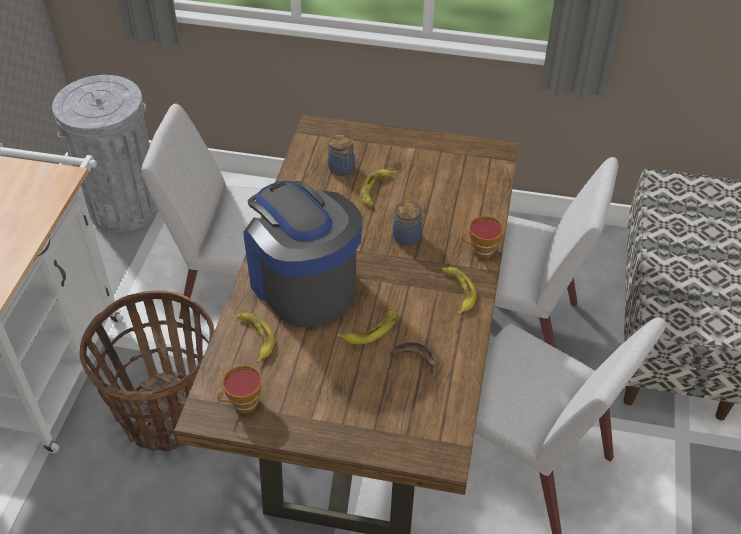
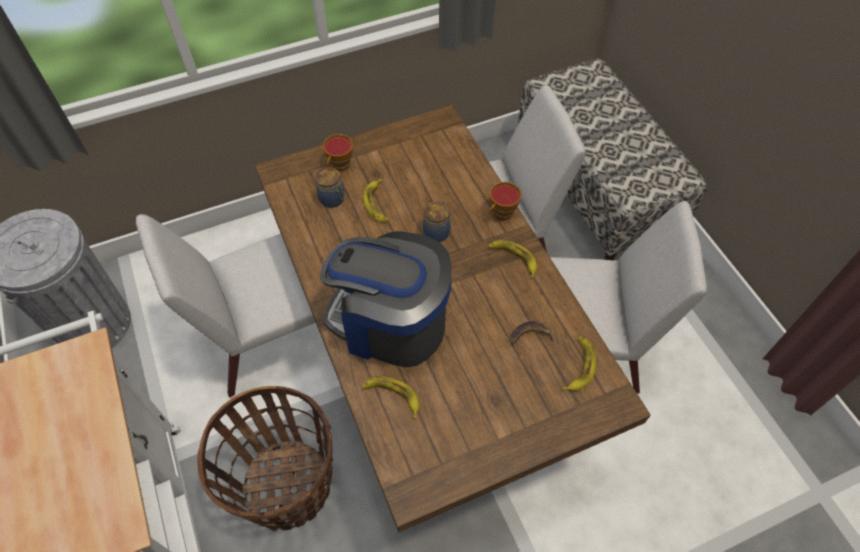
camera: 35 degrees left, 10 degrees up
(242, 404) = (434, 464): cup -> cup (339, 166)
(370, 330) = (477, 331): banana -> banana (579, 366)

